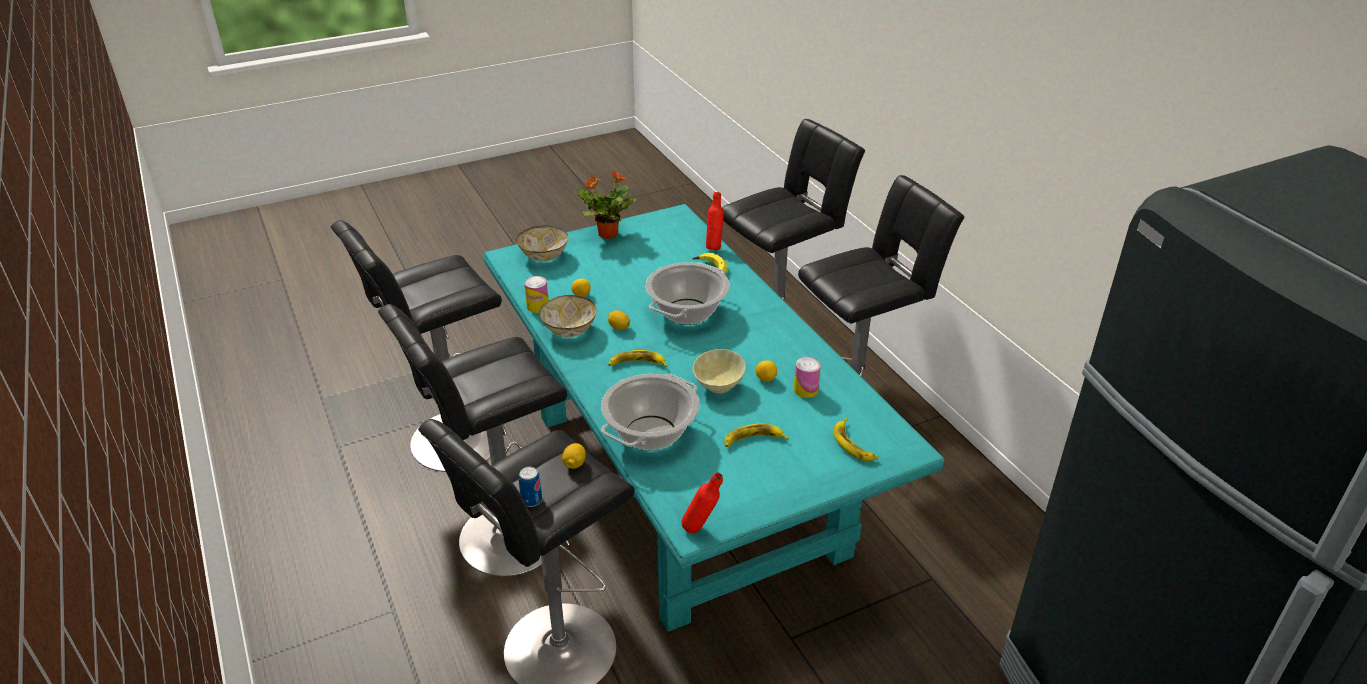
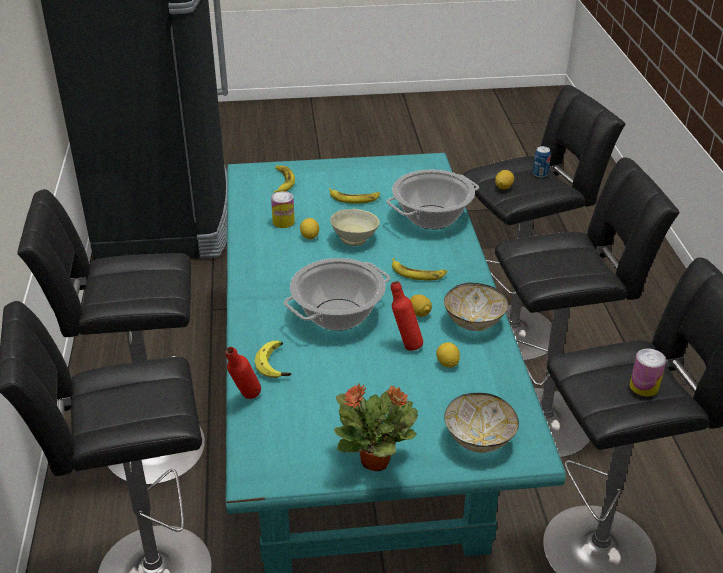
camera: 160 degrees left, 0 degrees up
(538, 306) = (503, 360): can -> can (644, 386)
(701, 530) = (424, 160): red bottle -> red bottle (405, 345)

